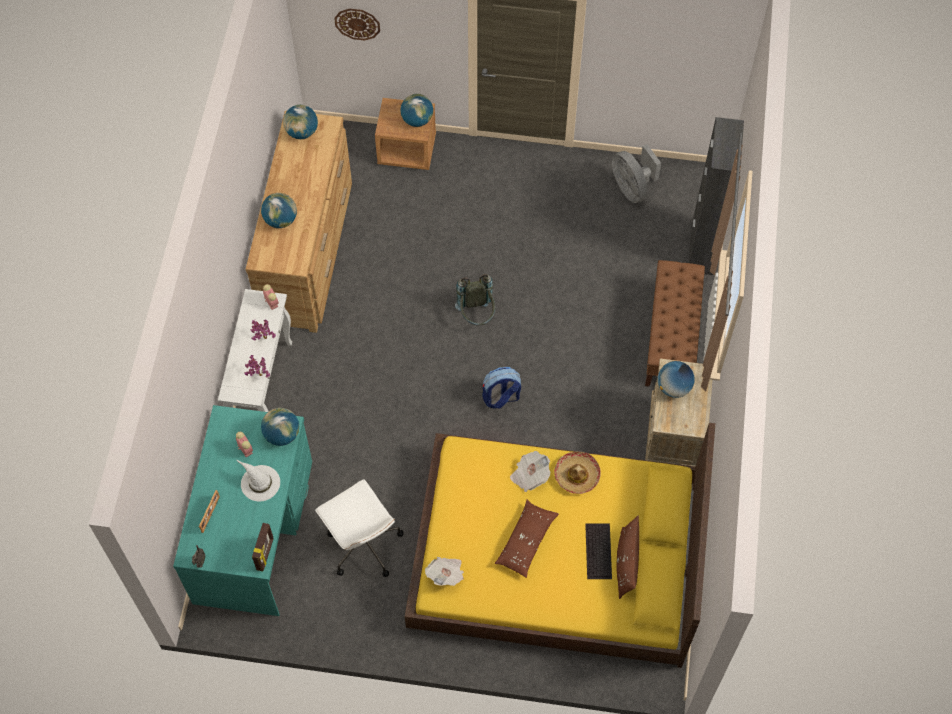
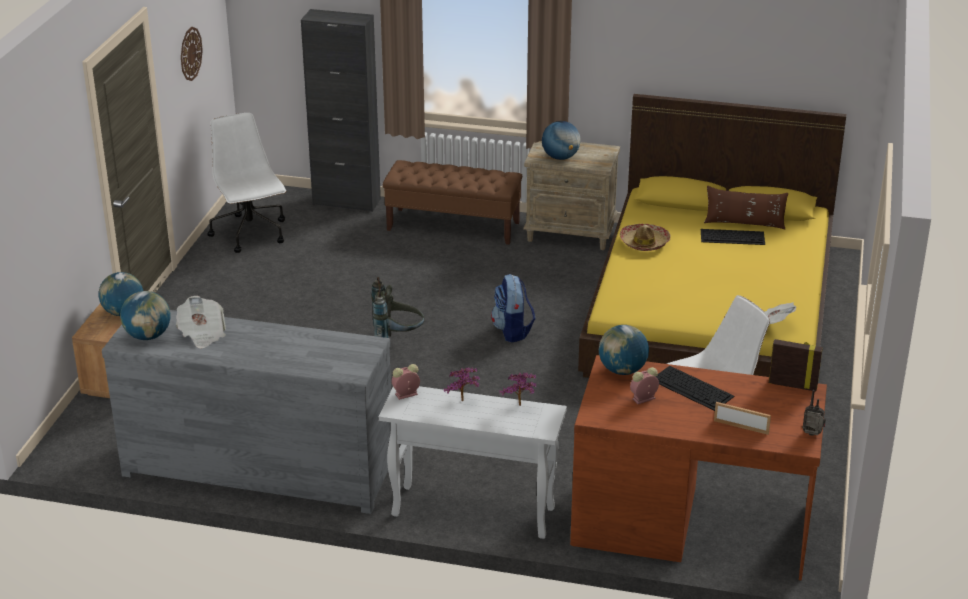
camera: 85 degrees left, 30 degrees down
(254, 531) = (691, 523): turquoise desk -> brown desk
(259, 483) = (692, 388): white hat -> keyboard
(281, 220) = (292, 355): globe -> none
(307, 250) = (258, 468): brown dresser -> grey dresser
(357, 23) = (31, 224): wall clock -> wall clock (190, 53)
(526, 541) = (724, 276): brown pillow -> none
(529, 475) = (645, 268): newspaper -> newspaper (202, 334)
(632, 188) = (251, 234): grey fan -> white office chair

